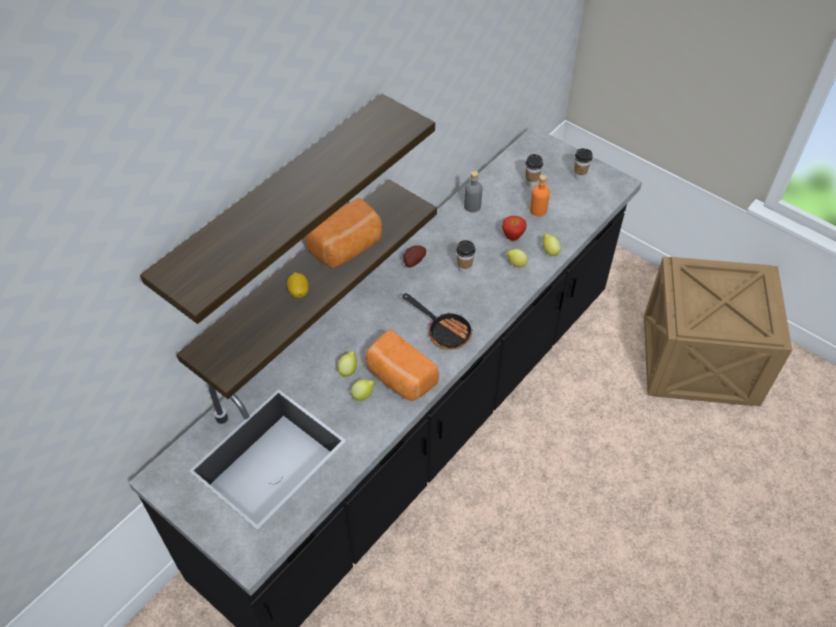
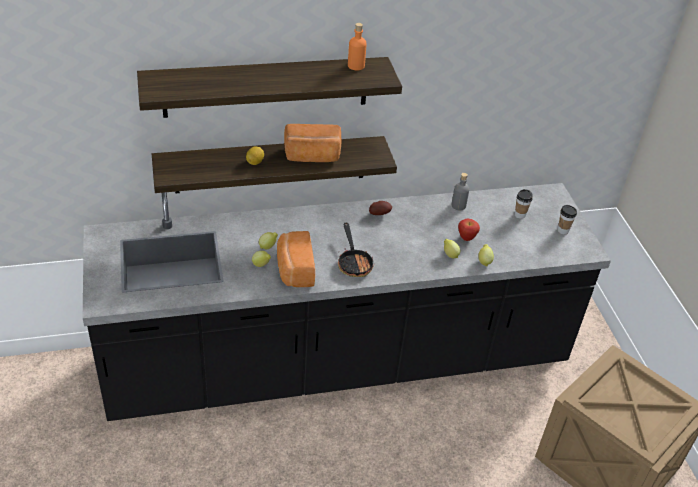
camera: 35 degrees right, 10 degrees down
(464, 268) = (410, 237): cup -> none
(538, 210) = (505, 233): orange bottle -> orange bottle (356, 66)

